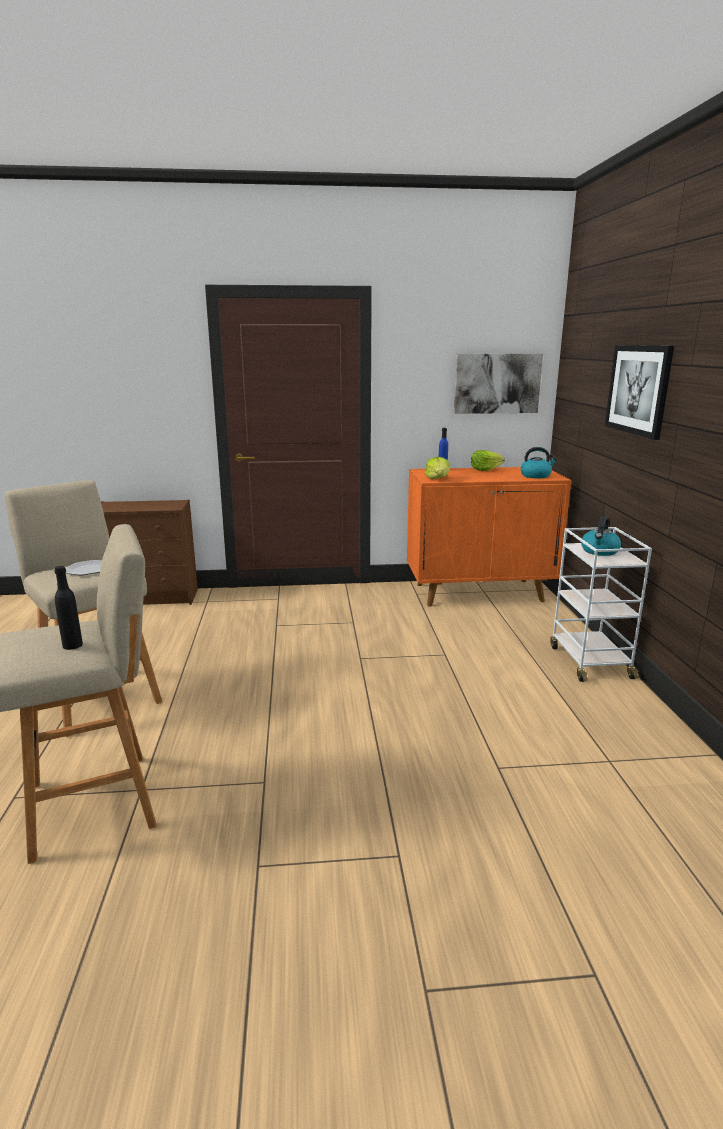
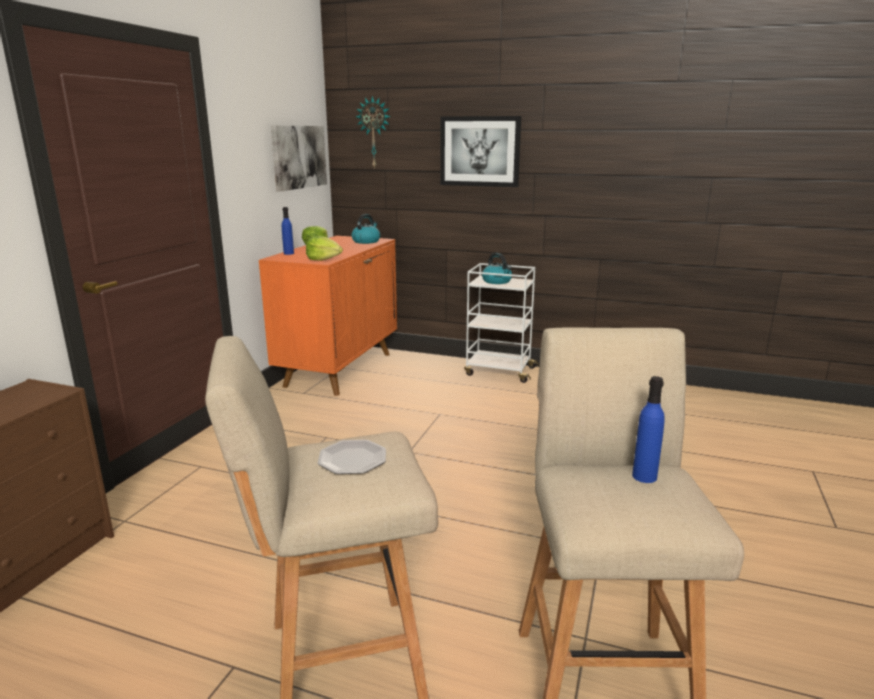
camera: 65 degrees left, 0 degrees up
(72, 645) = (644, 476): black bottle -> blue bottle
(580, 362) = (374, 133): none -> wall clock

